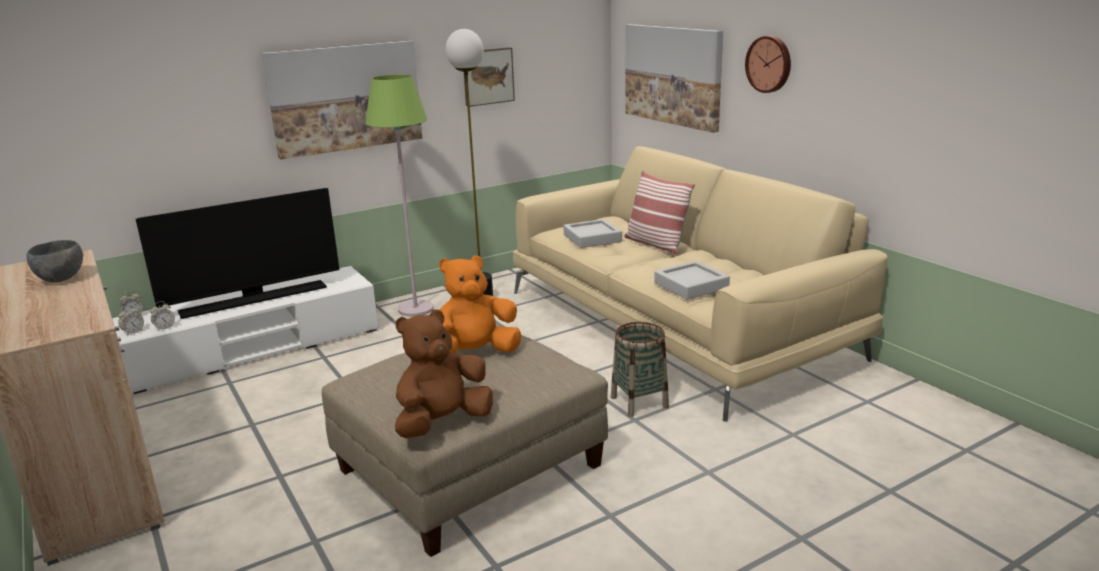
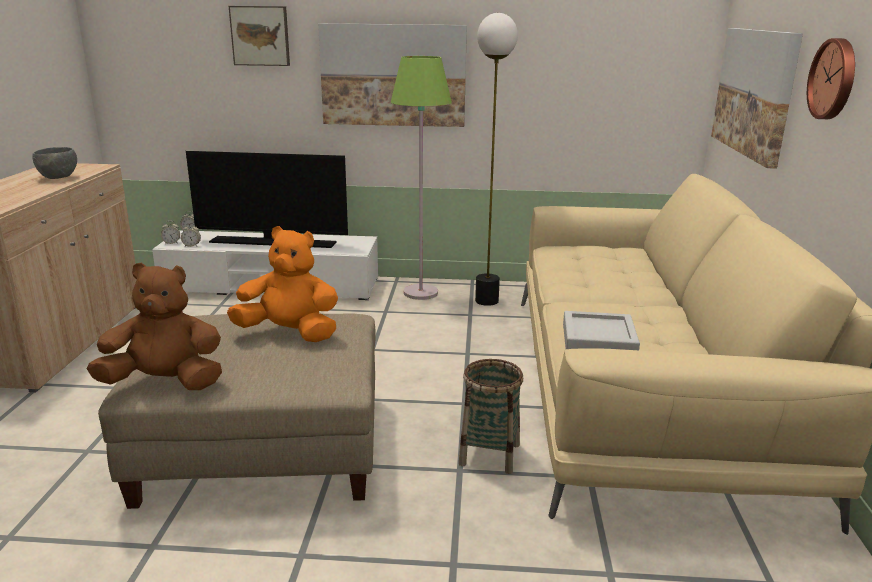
camera: 35 degrees right, 0 degrees up
(487, 76) = (549, 72): picture -> picture (260, 36)
(592, 238) = (579, 263): grey tray -> none
(655, 244) = (638, 287): pillow -> none

